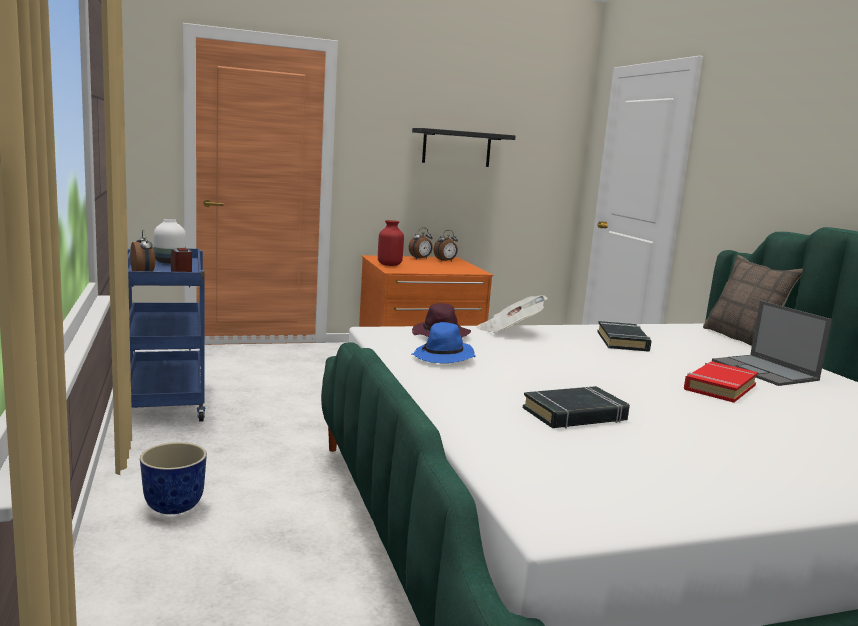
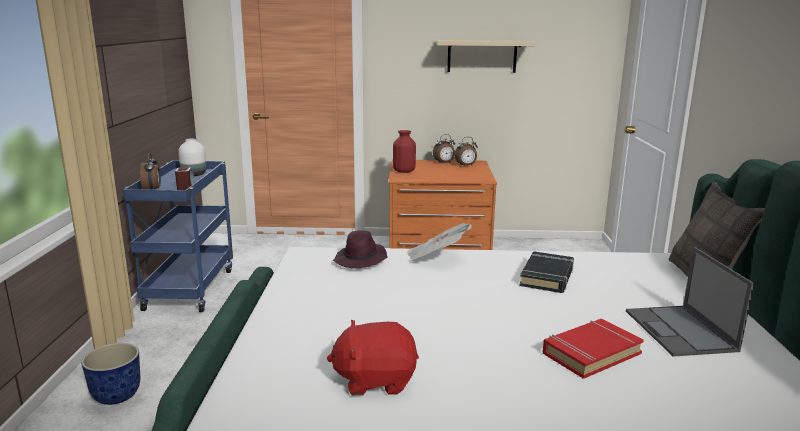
camera: 20 degrees right, 5 degrees up
(443, 358) = (329, 291): blue hat -> none
(456, 148) = (482, 56): black shelf -> beige shelf
(575, 415) = (375, 380): black book -> red plush toy

